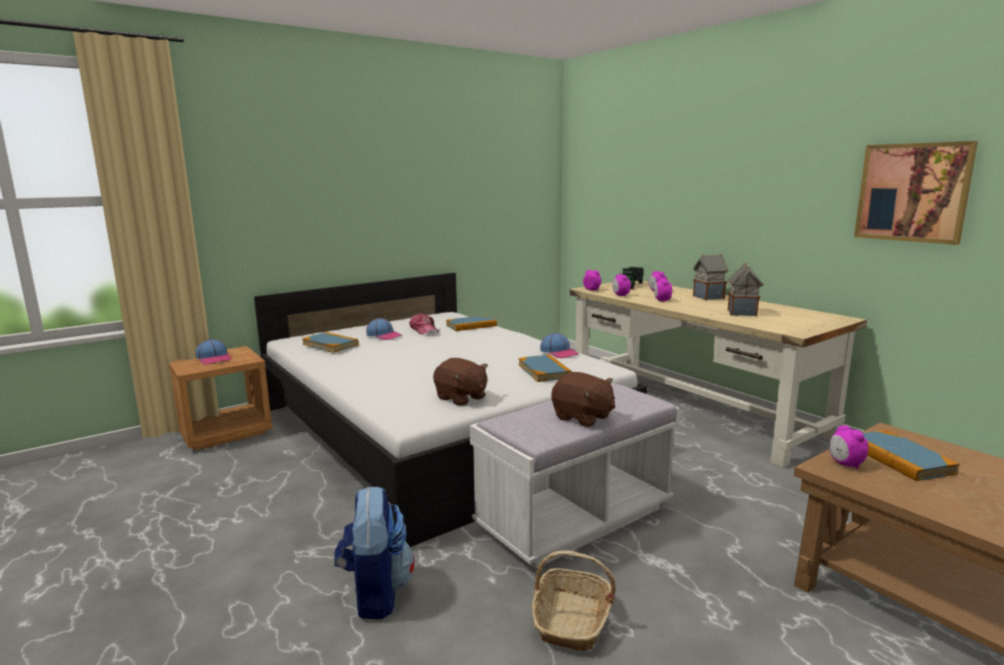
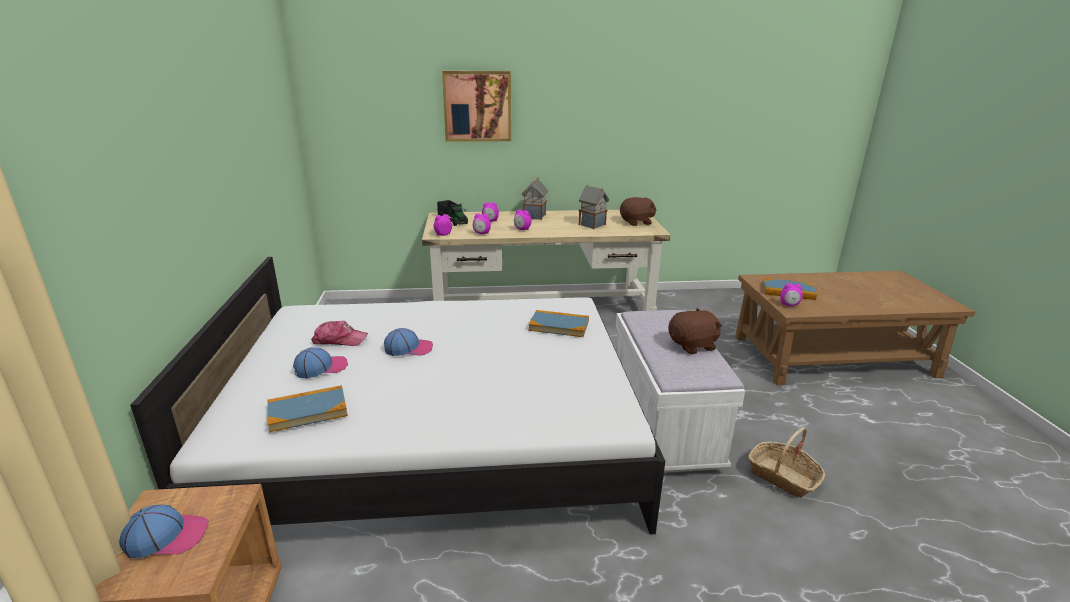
camera: 60 degrees left, 10 degrees up
(375, 593) = (713, 568): backpack -> none
(461, 398) = (587, 381): brown plush toy -> brown plush toy (637, 222)
(471, 325) = (366, 313): book -> none
(559, 352) = (515, 305): cap -> cap (409, 348)
(912, 192) = (668, 119): picture -> picture (477, 106)

